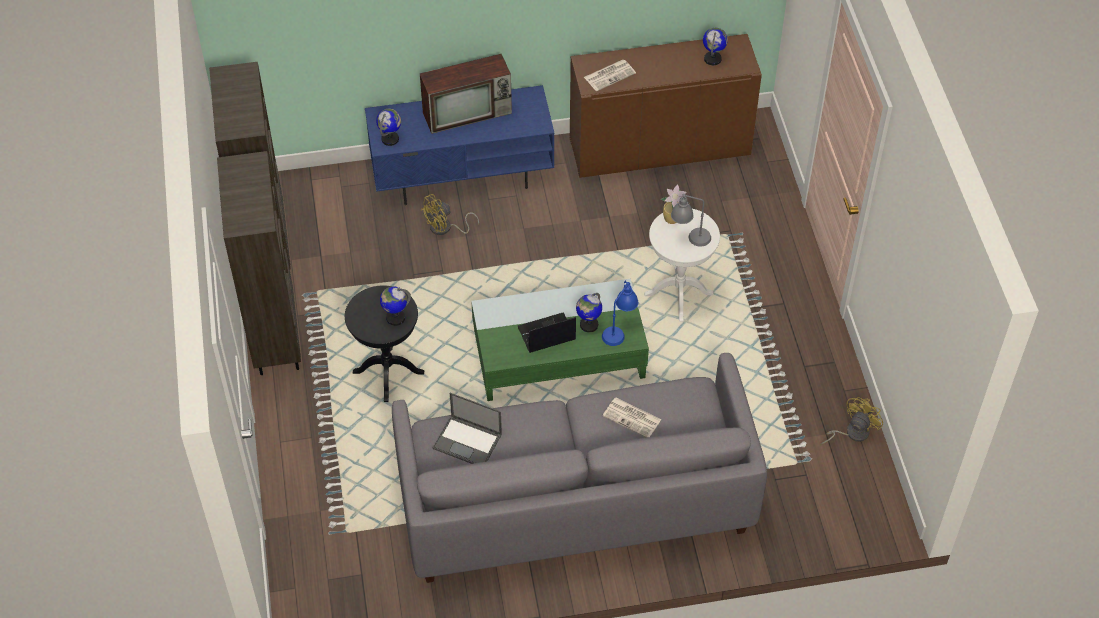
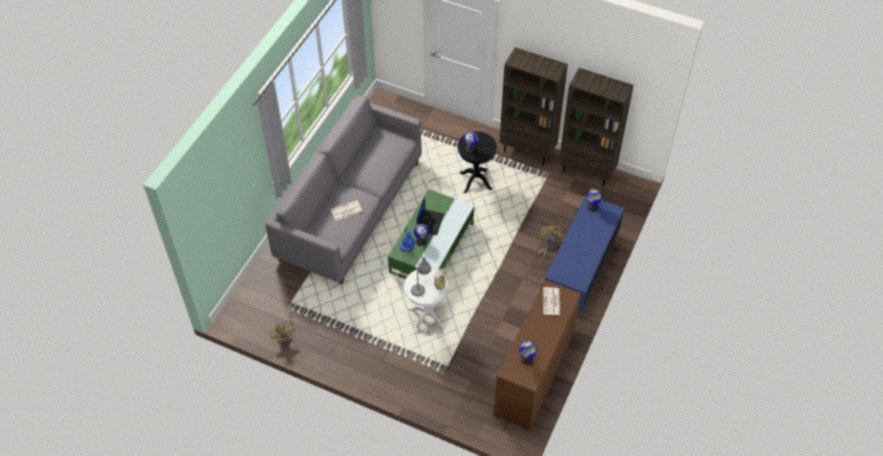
camera: 125 degrees right, 0 degrees up
(468, 112) = (588, 249): television -> none
(468, 441) = (387, 149): laptop -> none

